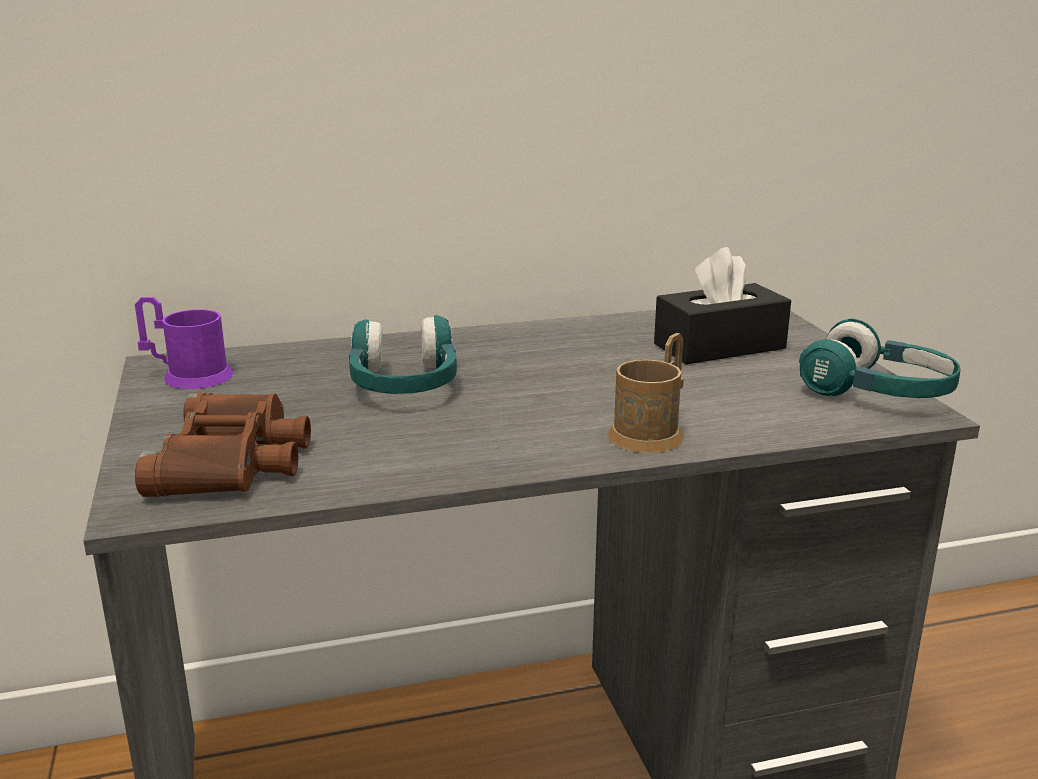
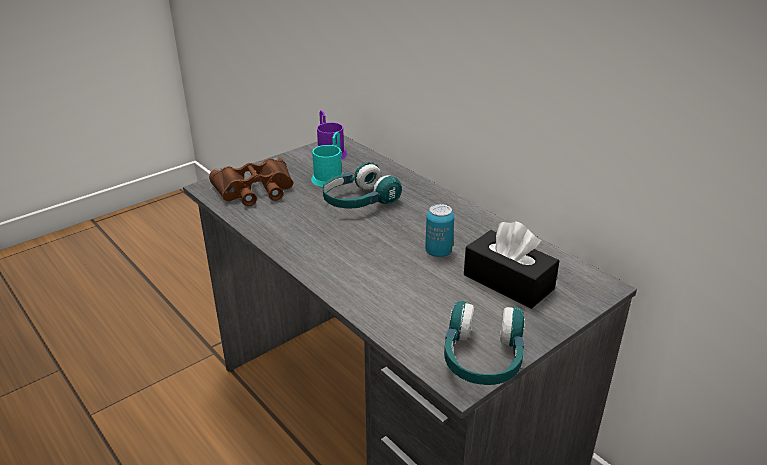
camera: 65 degrees right, 10 degrees up
(283, 390) = (330, 176): none -> turquoise mug
(614, 366) = (438, 252): none -> can
(651, 432) = (354, 283): brown mug -> none

